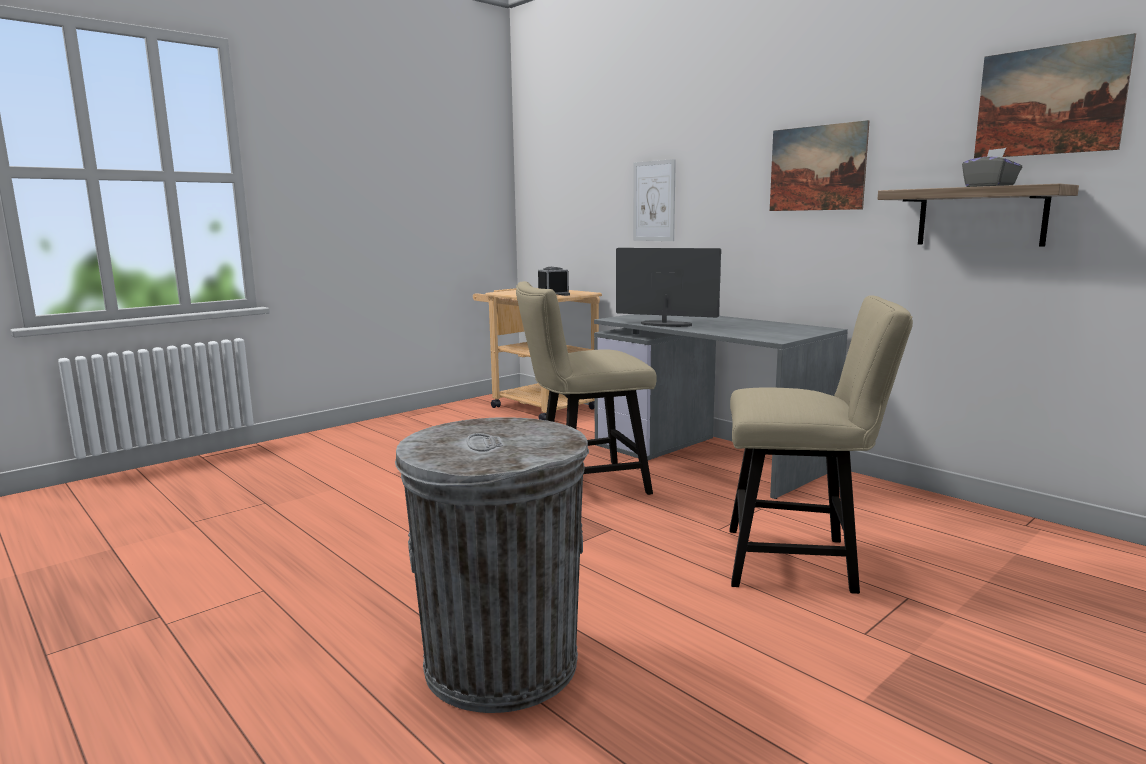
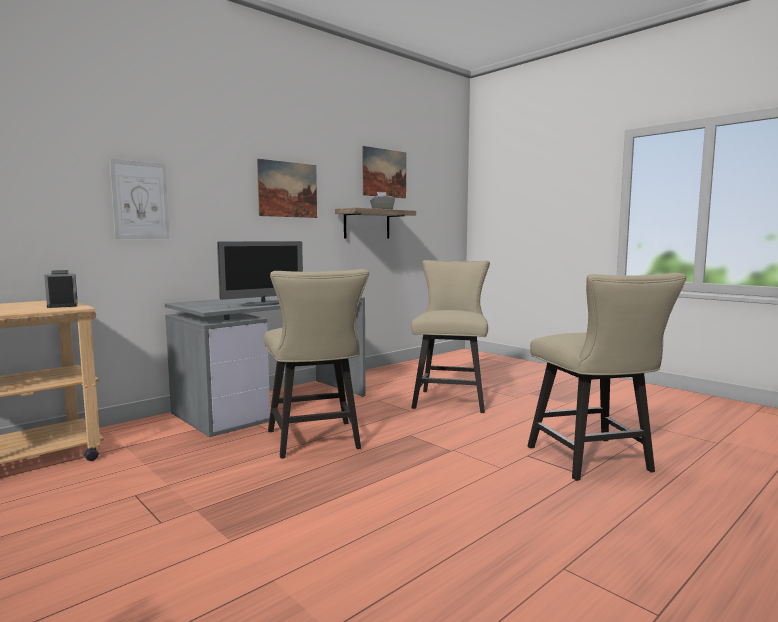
camera: 90 degrees left, 5 degrees down
(501, 662) = (594, 462): grey trash can -> beige chair
(665, 324) = (263, 304): monitor -> monitor turned 150 degrees counterclockwise

